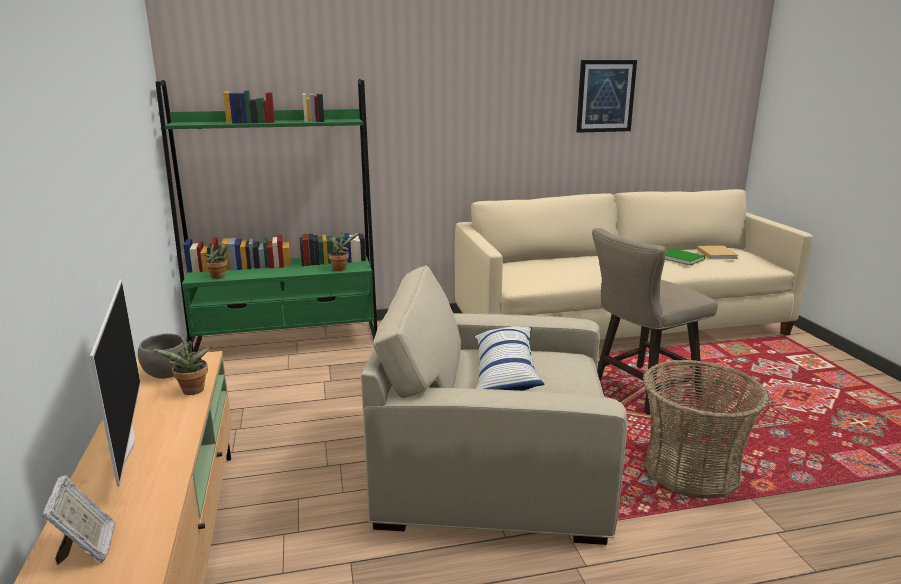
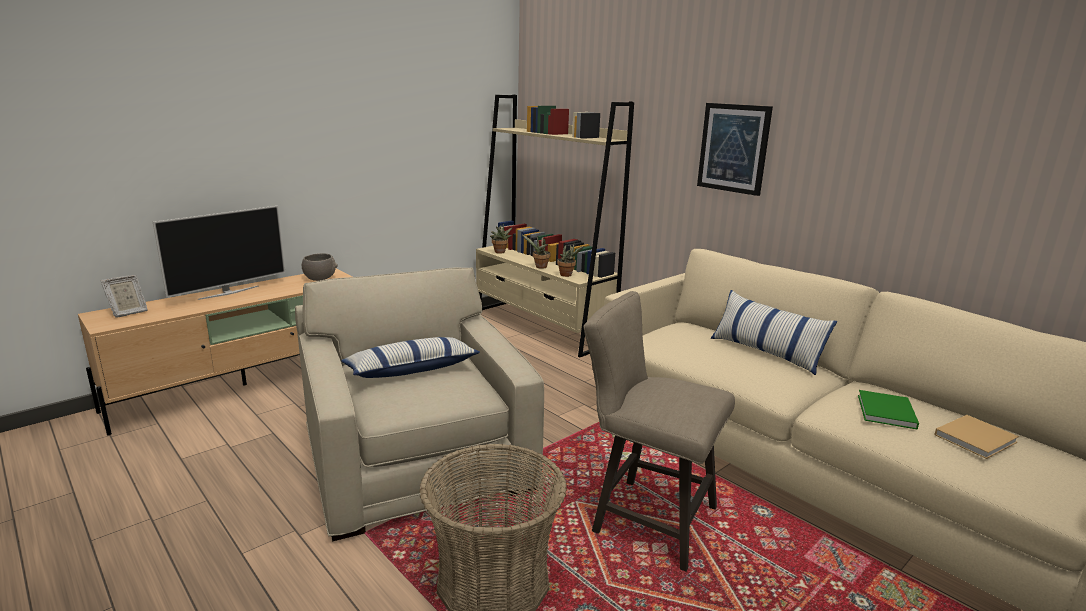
camera: 60 degrees right, 0 degrees up
(192, 392) = (297, 289): potted plant -> potted plant (539, 267)
(288, 341) = (542, 326): green bookcase -> beige bookcase
(577, 258) = (766, 352): none -> pillow
(605, 96) = (924, 147): picture -> picture (733, 148)

